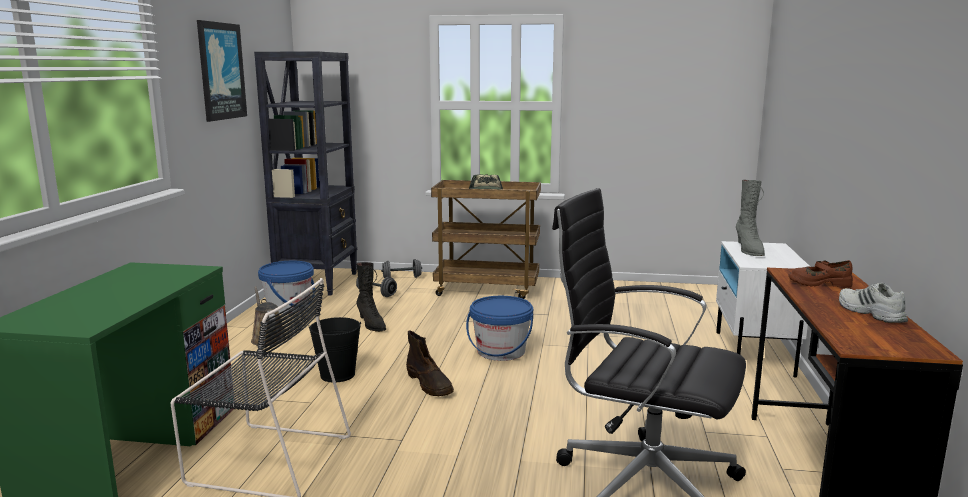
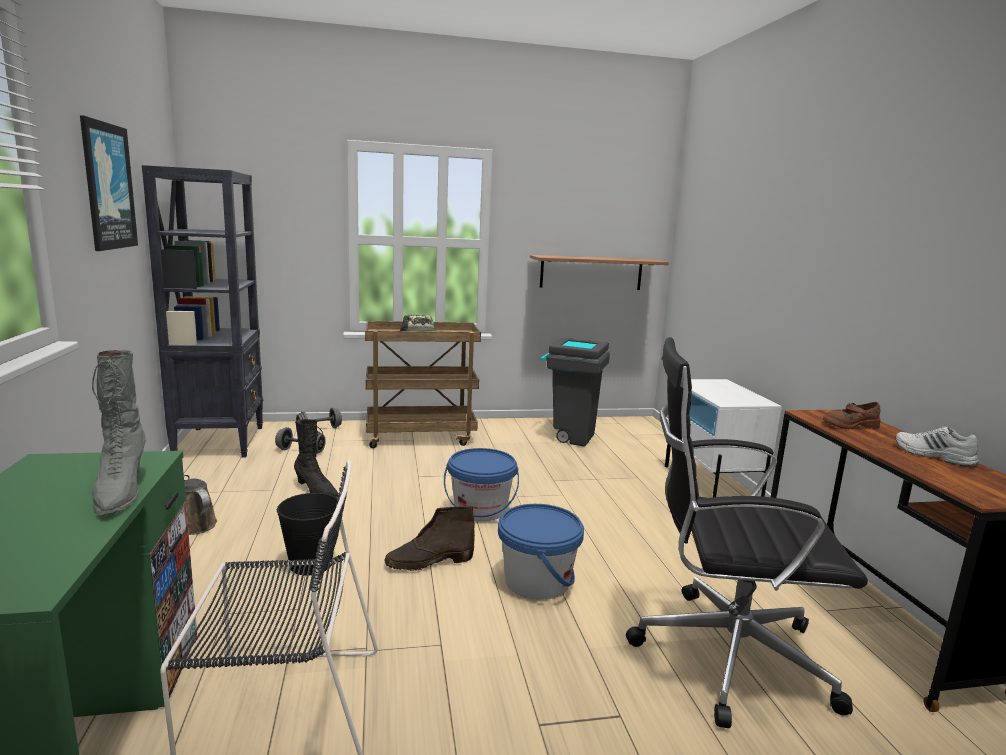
camera: 20 degrees left, 0 degrees up
(289, 307) = (199, 477): blue bucket -> blue bucket (537, 581)
(429, 384) = (429, 562): brown boot -> brown boot turned 120 degrees clockwise
(633, 300) = (569, 437): none -> grey trash can
(669, 132) = (591, 272): none -> shelf
(749, 250) = (707, 388): grey boot -> grey boot (120, 492)

